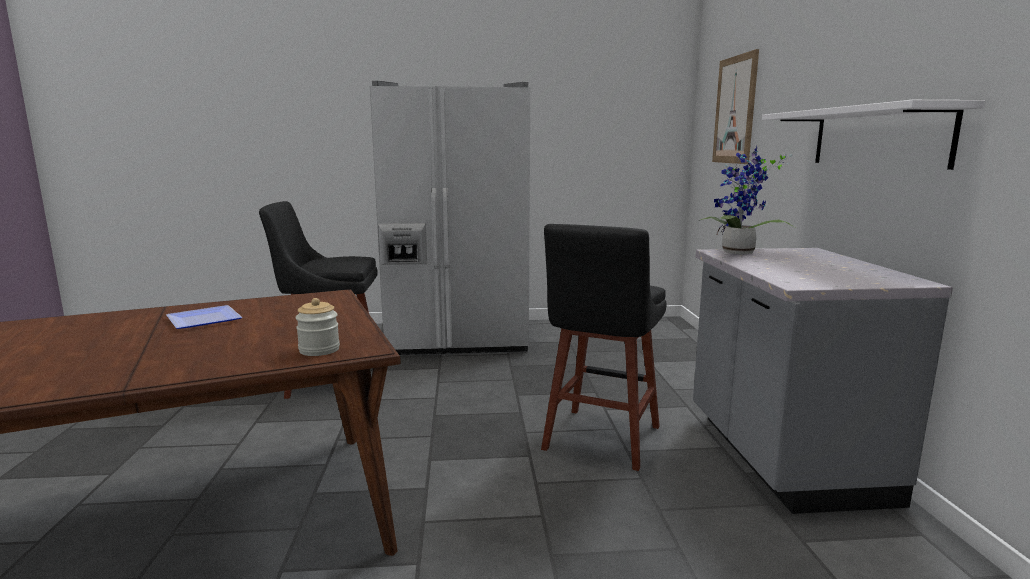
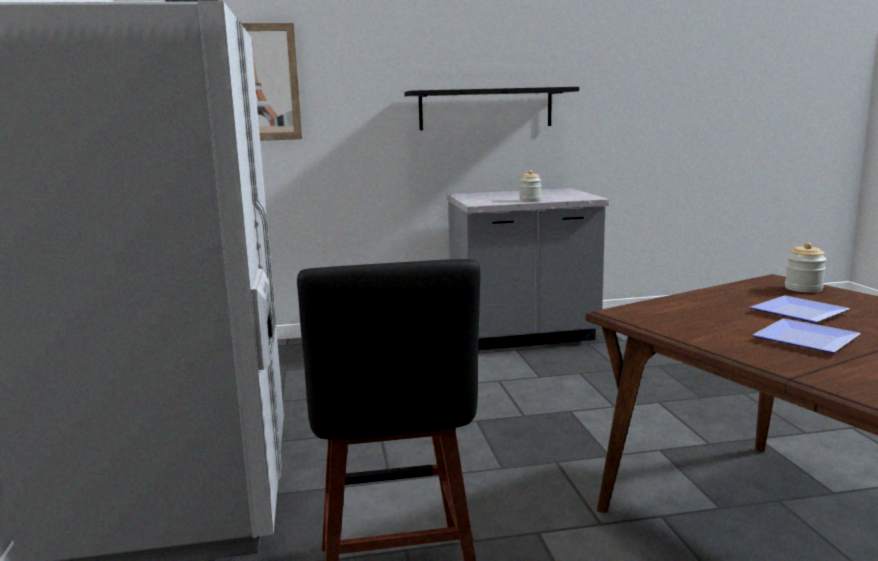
camera: 95 degrees left, 0 degrees up
(259, 331) = (797, 312): none -> plate
(600, 439) = (523, 385): black stool -> none
(738, 253) = (484, 201): potted plant -> none
(756, 264) = (530, 200): none -> jar
(877, 137) = (486, 109): white shelf -> black shelf

